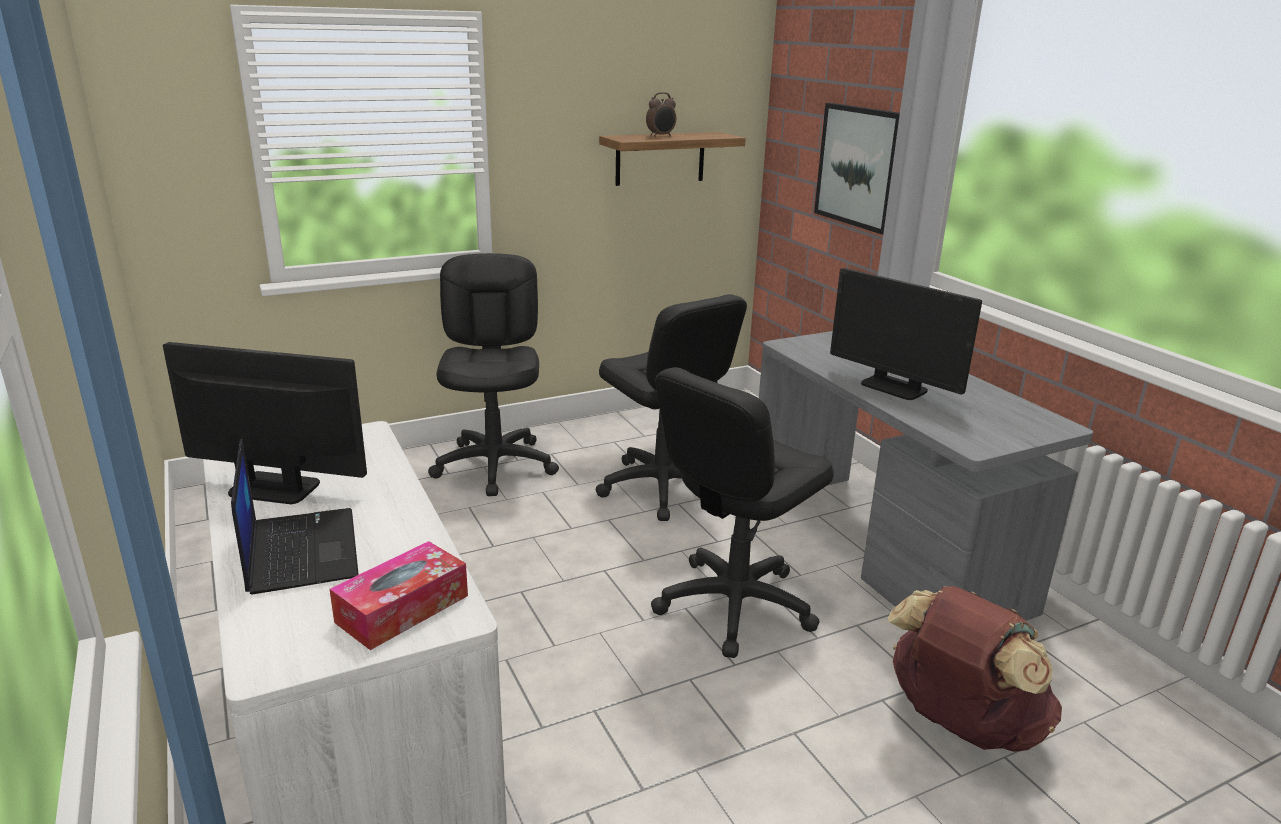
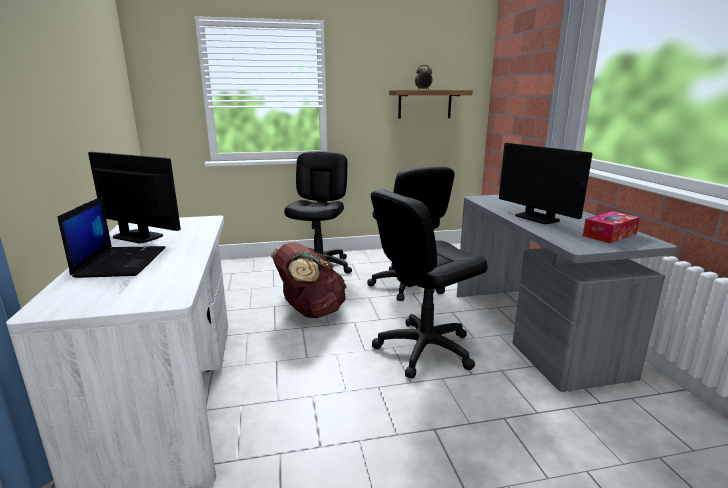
camera: 15 degrees right, 5 degrees down
(402, 609) = (145, 292): tissue box -> tissue box (609, 235)
(860, 166) = (537, 99): picture -> none
(960, 725) = (557, 443): brown backpack -> brown backpack (310, 312)

